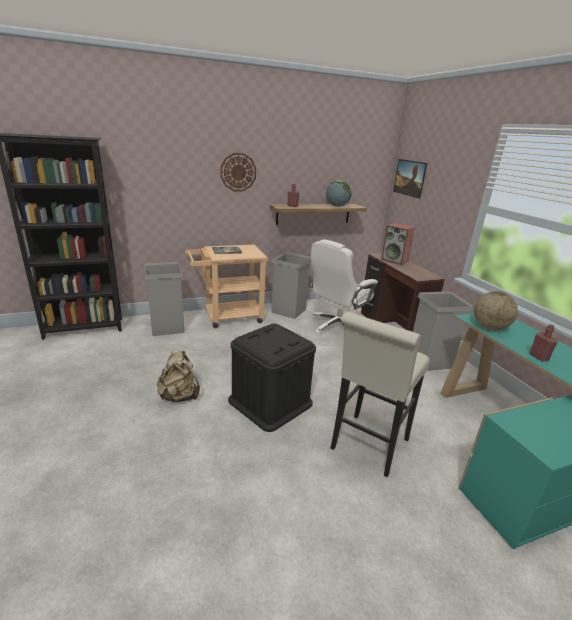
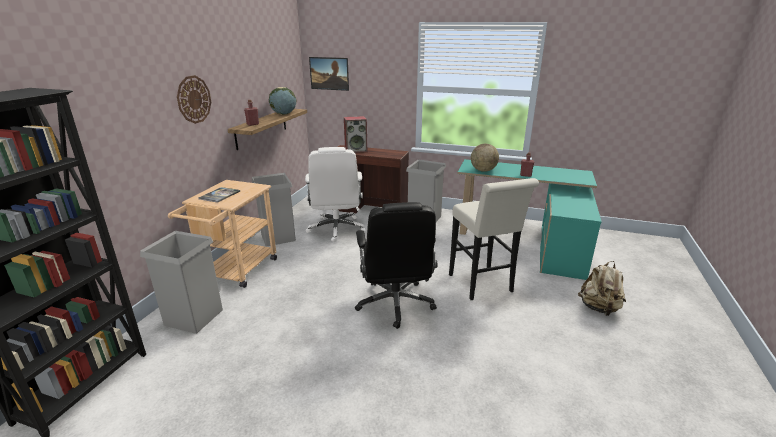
camera: 50 degrees left, 0 degrees up
(179, 396) = (332, 351): beige backpack -> beige backpack (599, 308)
(270, 402) = (395, 304): black storage box -> black office chair

